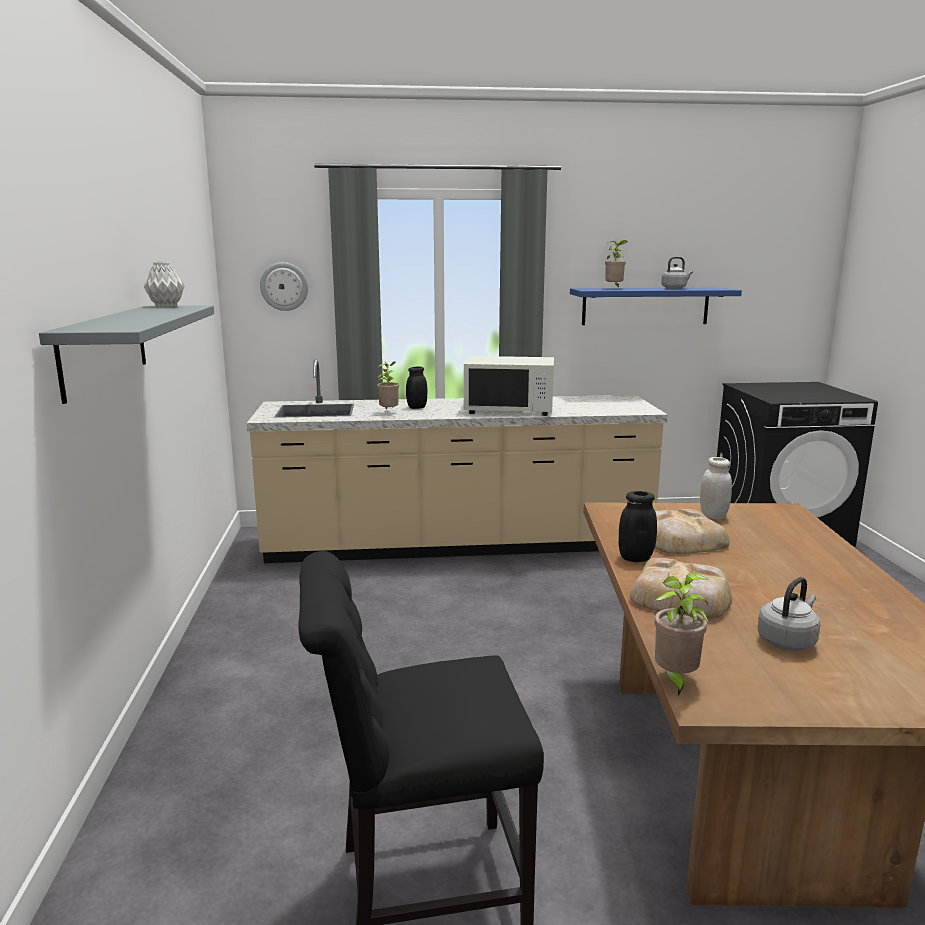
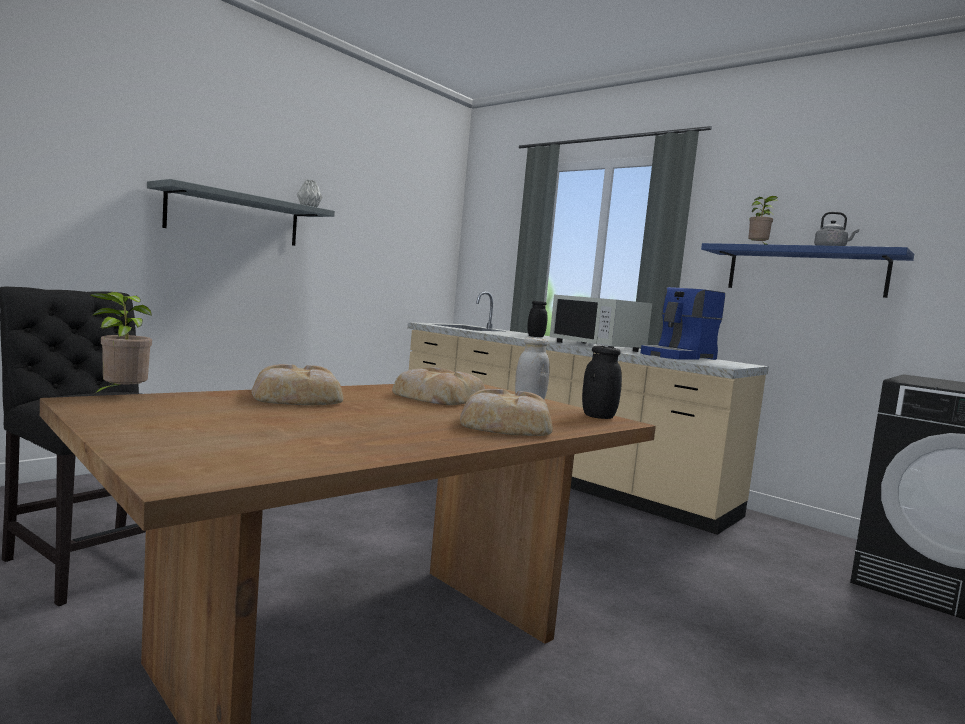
camera: 45 degrees right, 10 degrees down
(284, 286) = (495, 240): wall clock -> none
(389, 412) = (506, 333): potted plant -> none
(582, 404) = (679, 356): none -> coffee machine
(635, 558) = (366, 389): black jar -> black jar (598, 416)
(788, 641) = (245, 418): grey kettle -> none
(807, 551) = (505, 425): none -> bread

